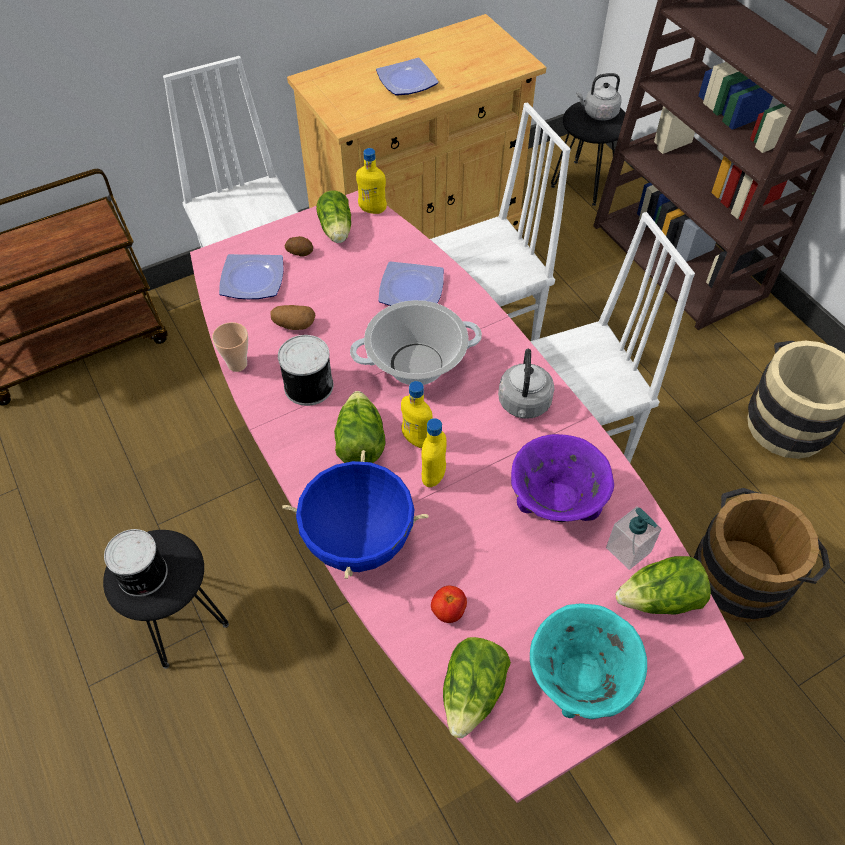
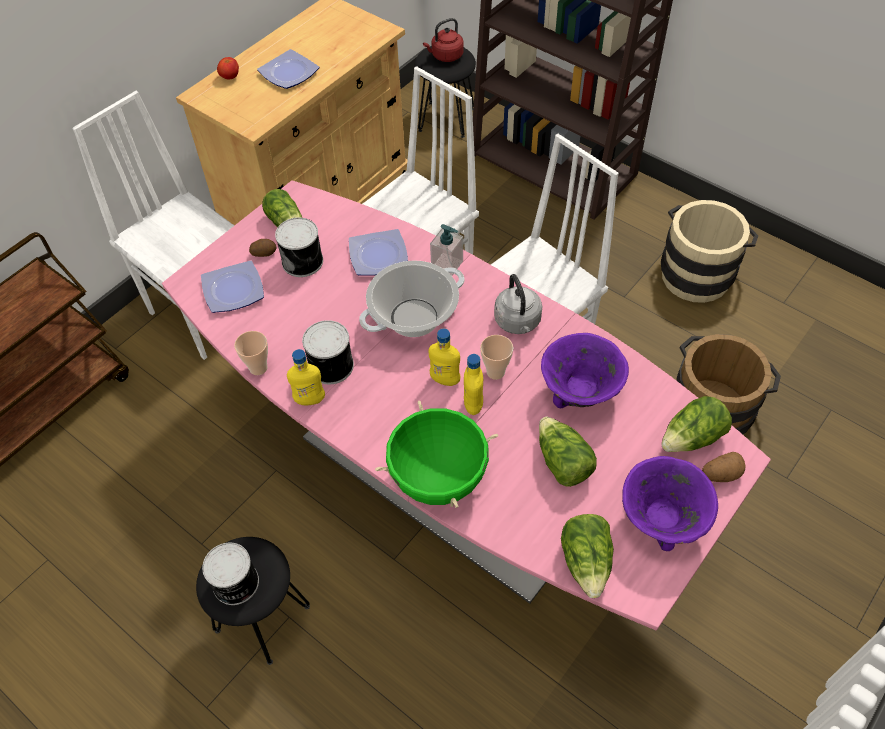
camera: 20 degrees left, 0 degrees up
(294, 325) = (291, 318): potato -> potato (720, 474)
(334, 272) = (303, 261): none -> can
(359, 442) = (398, 398): lettuce -> lettuce (562, 462)
(359, 541) = (438, 478): blue cooking pot -> green cooking pot
(372, 210) = (310, 196): yellow bottle -> yellow bottle (310, 400)
(448, 611) = (537, 507): tomato -> tomato (230, 77)
(474, 449) = (495, 372): none -> cup
(579, 678) = (660, 519): turquoise bowl -> purple bowl
(598, 114) = (445, 56): grey kettle -> red kettle
(628, 550) = (652, 409): soap dispenser -> soap dispenser (447, 264)

